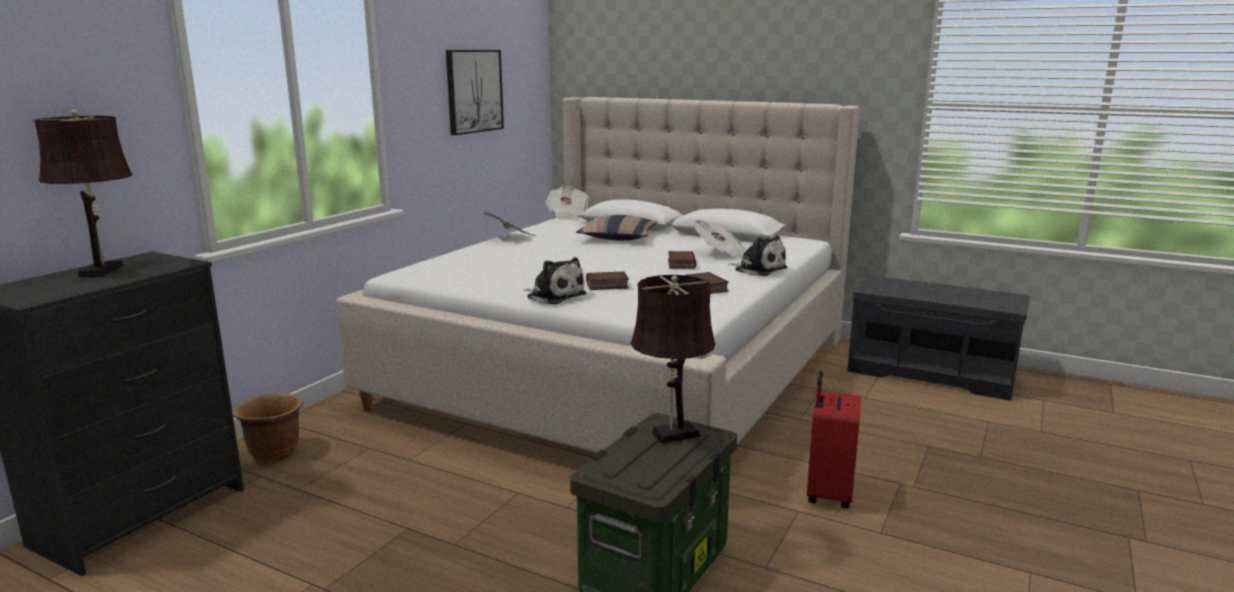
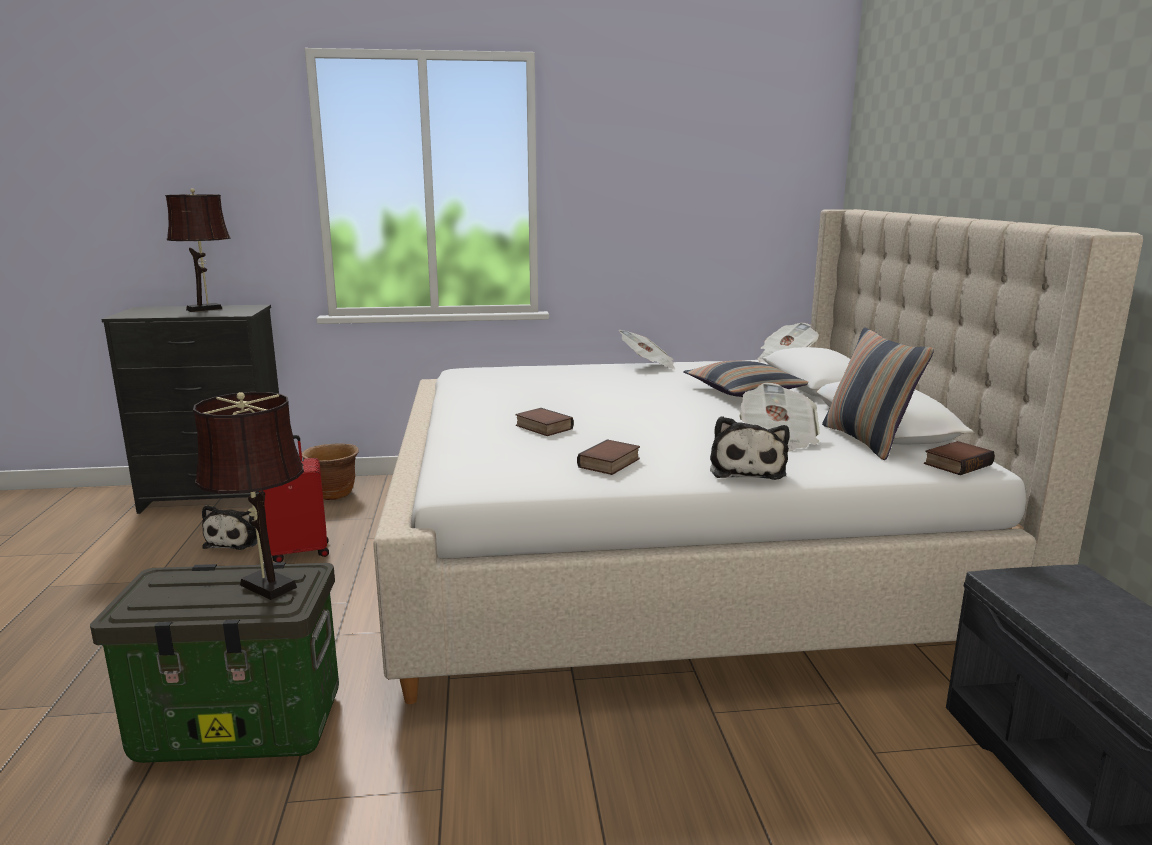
camera: 55 degrees right, 0 degrees up
(474, 91) = (686, 195): picture -> none
(554, 296) = (474, 420): plush toy -> plush toy (236, 540)
(680, 264) = (688, 433): book -> book (956, 463)
(749, 243) = (867, 441): none -> pillow
(827, 494) = (509, 801): red suitcase -> red suitcase (300, 552)

